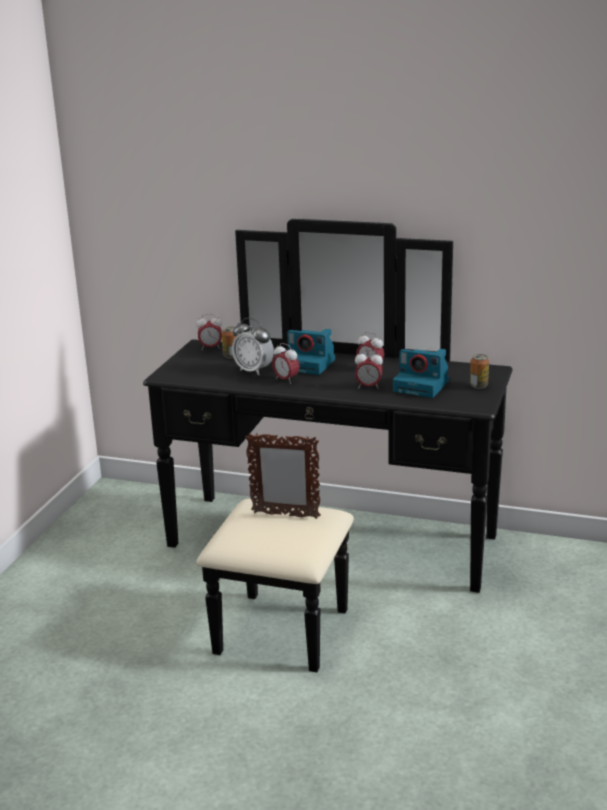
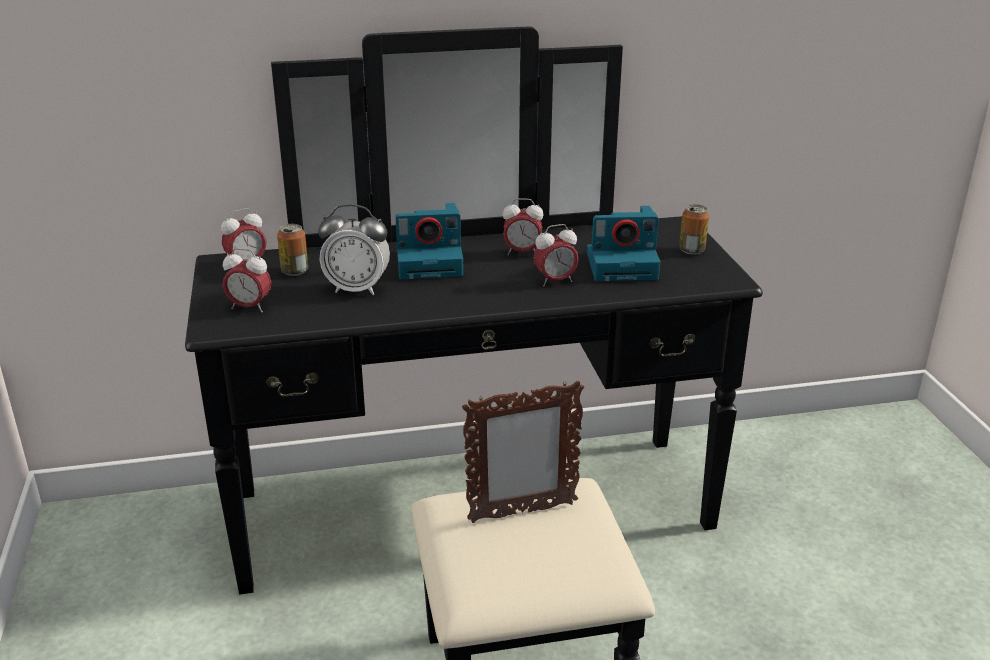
camera: 30 degrees left, 5 degrees up
(286, 380) = (424, 294): alarm clock -> alarm clock (249, 307)

